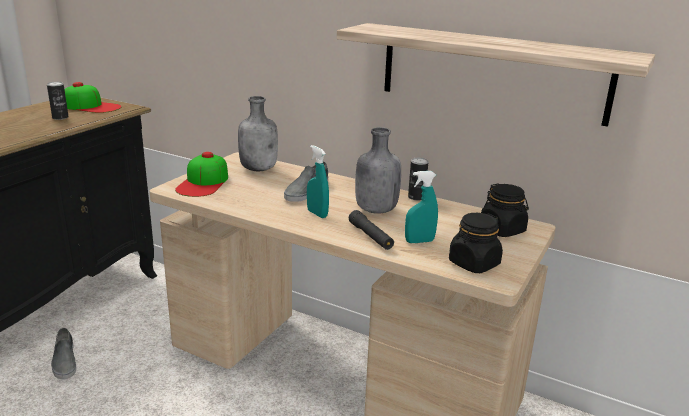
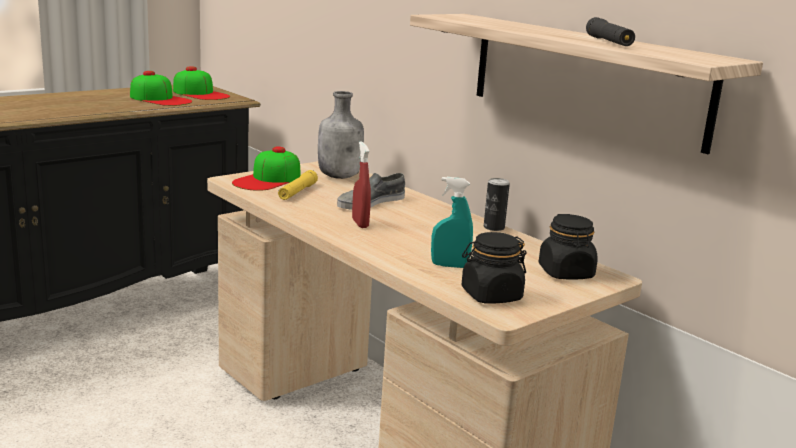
camera: 20 degrees right, 5 degrees down
(60, 117) = (160, 99): can -> cap
(64, 361) = (108, 357): grey shoe -> none
(239, 191) = (297, 192): none -> yellow flashlight
(317, 214) = (360, 223): turquoise spray bottle -> red spray bottle
(370, 236) = (397, 252): black flashlight -> black flashlight (609, 42)
(375, 210) = (430, 231): grey bottle -> none

